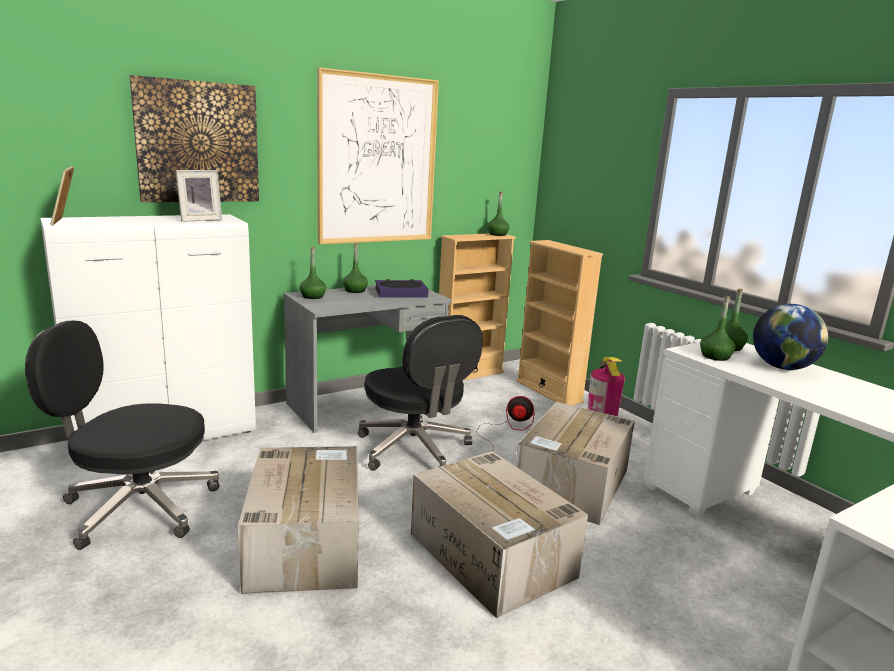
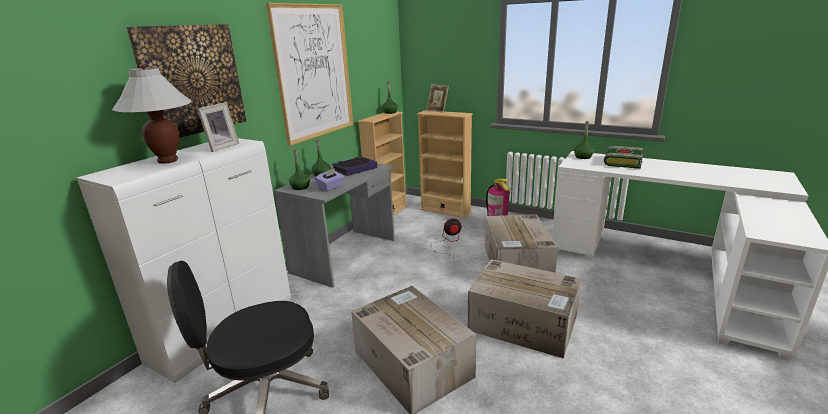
camera: 25 degrees left, 5 degrees up
(65, 222) = (116, 176): picture frame -> picture frame (437, 111)
(130, 220) = (168, 161): none -> white table lamp
(342, 304) = (331, 188): none -> purple tissue box
(415, 450) = (410, 275): black office chair -> none
(715, 356) = (586, 164): green bottle -> none
(782, 367) = (622, 162): globe -> book

